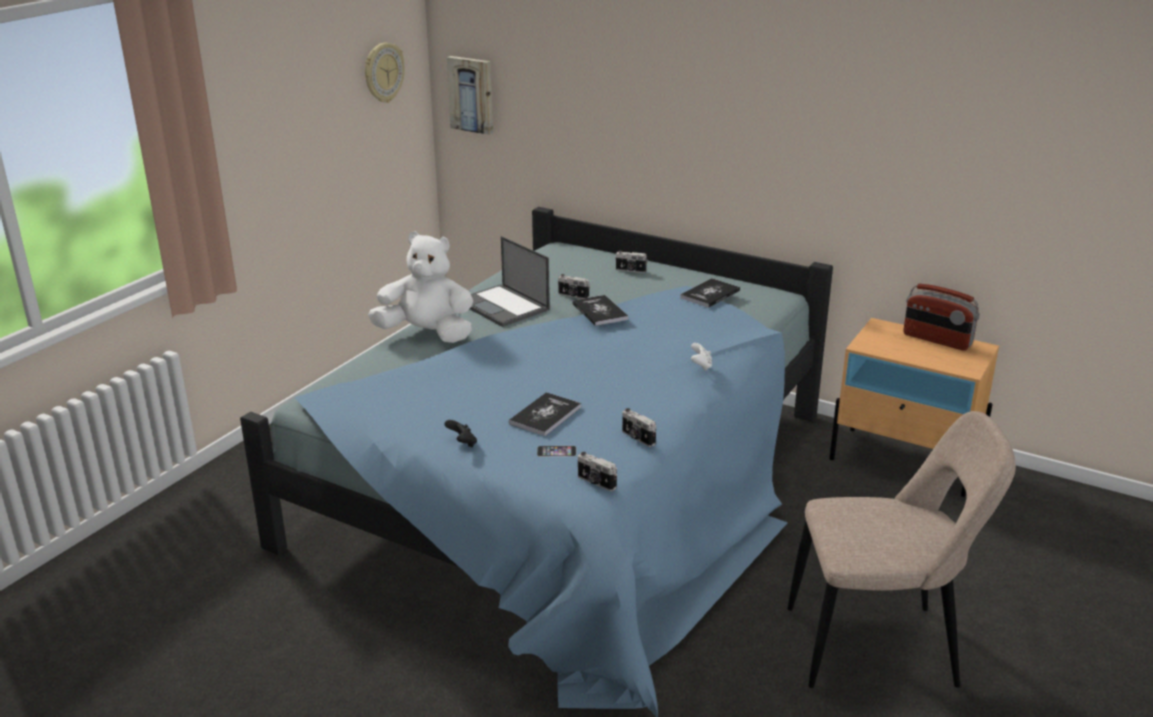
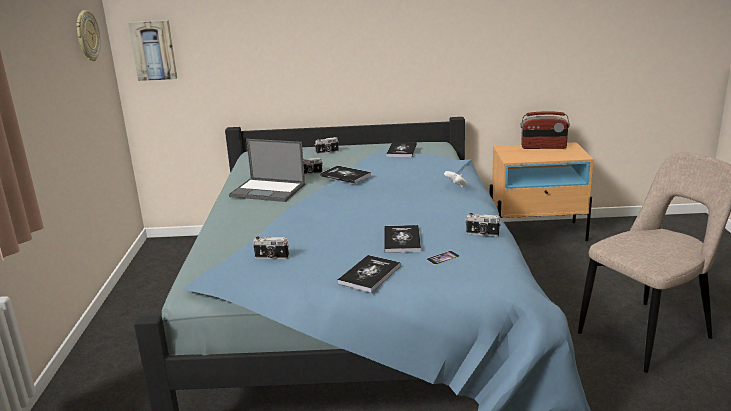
camera: 30 degrees left, 5 degrees down
(427, 334) = (233, 220): white plush toy -> none
(462, 443) = (369, 274): black game controller -> book
(596, 483) = (498, 267): camera -> camera (271, 257)

